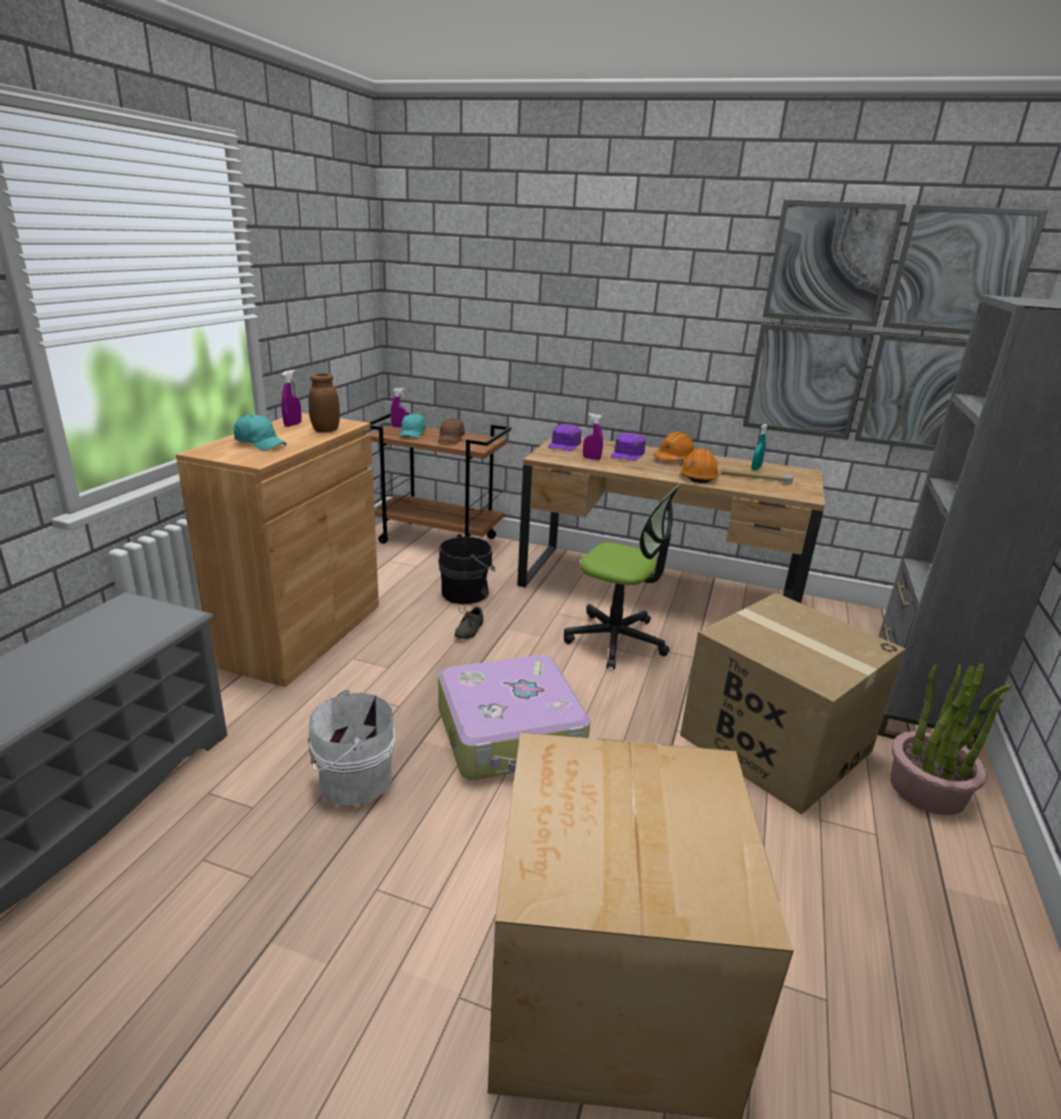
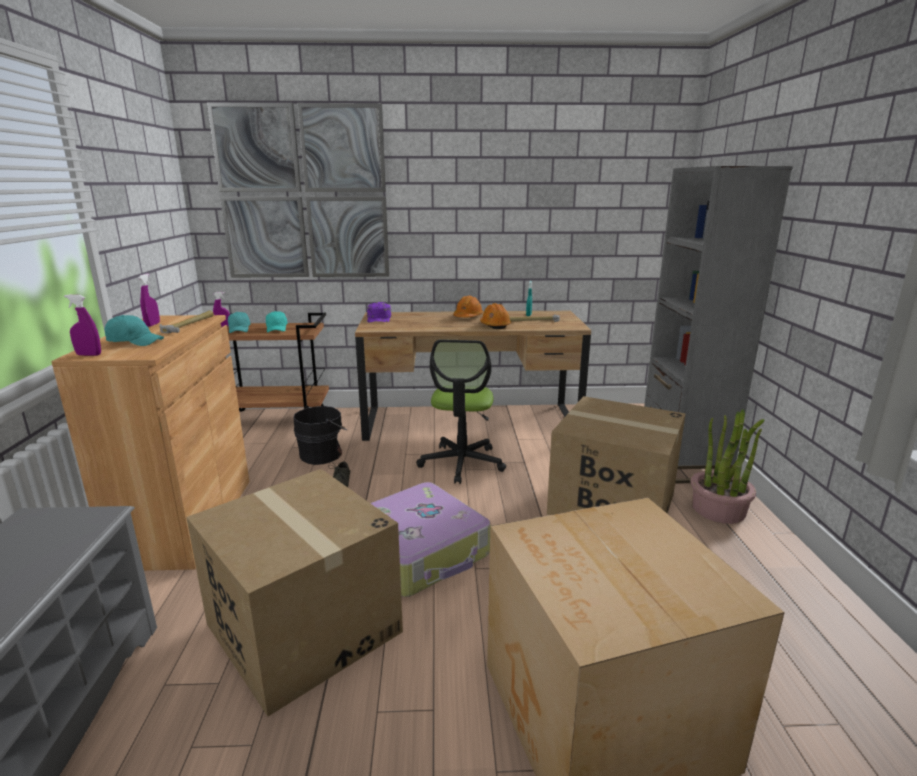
camera: 20 degrees left, 5 degrees down
(326, 430) = (189, 324): brown jar -> hammer
(351, 779) = (303, 628): white bucket -> cardboard box
(451, 439) = (277, 329): brown cap -> turquoise cap
(591, 458) = (408, 325): purple spray bottle -> purple spray bottle (89, 355)
(616, 640) = (462, 463): office chair -> office chair turned 90 degrees clockwise
(628, 454) = (432, 318): purple cap -> none
(878, 329) = (592, 205): picture -> picture (303, 194)

